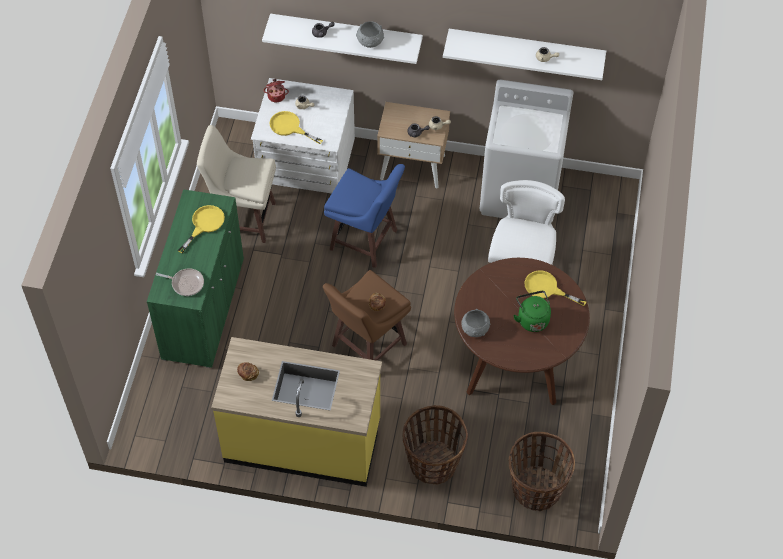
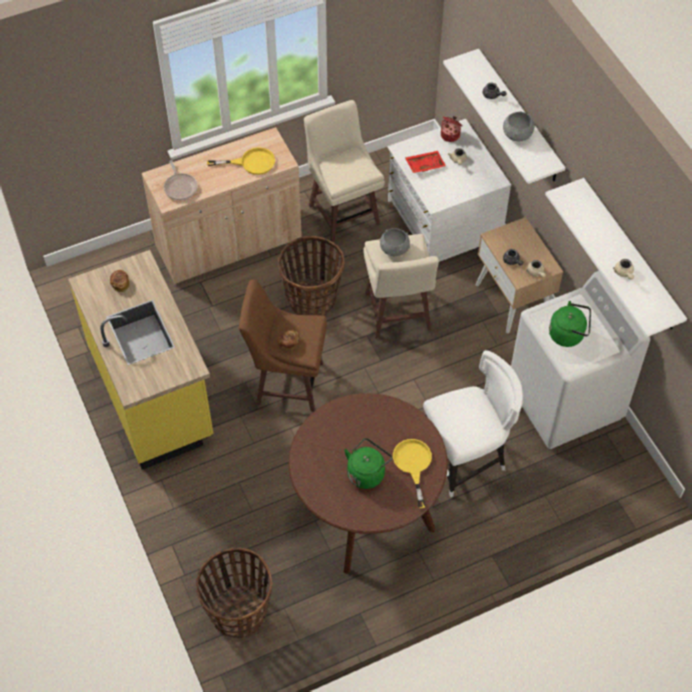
camera: 55 degrees right, 0 degrees up
(203, 309) = (229, 243): green cabinet -> beige cabinet
(289, 127) = (424, 165): yellow frying pan -> red tray
(365, 241) = (397, 313): blue stool -> beige stool
(433, 463) = (204, 508): basket -> basket (312, 299)
(474, 329) = (317, 431): grey bowl -> grey bowl (394, 249)
(527, 132) = (568, 334): none -> green kettle

